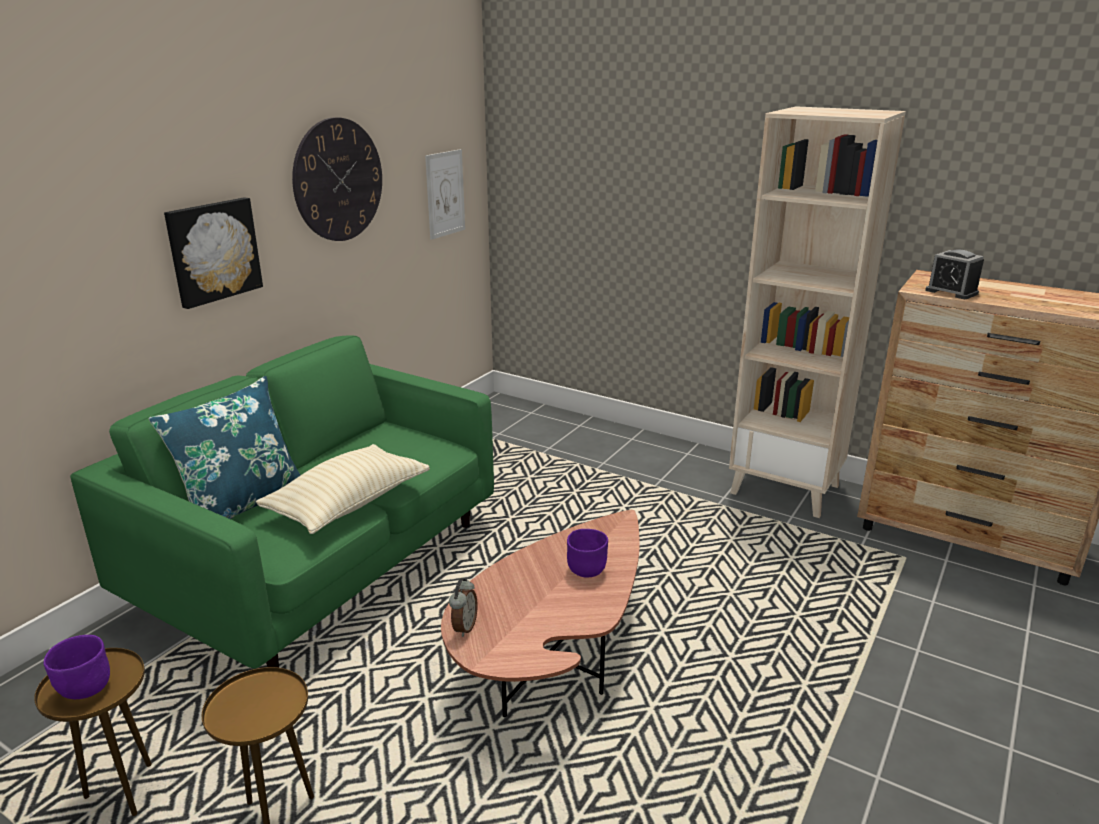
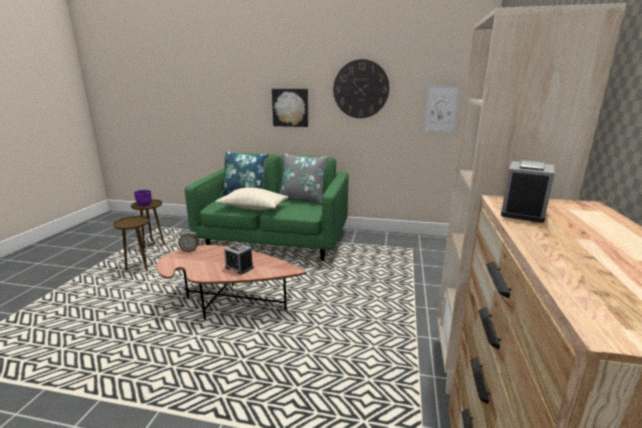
camera: 70 degrees right, 5 degrees down
(353, 444) = (302, 199): none -> grey pillow
(586, 570) = (239, 267): purple bowl -> alarm clock

